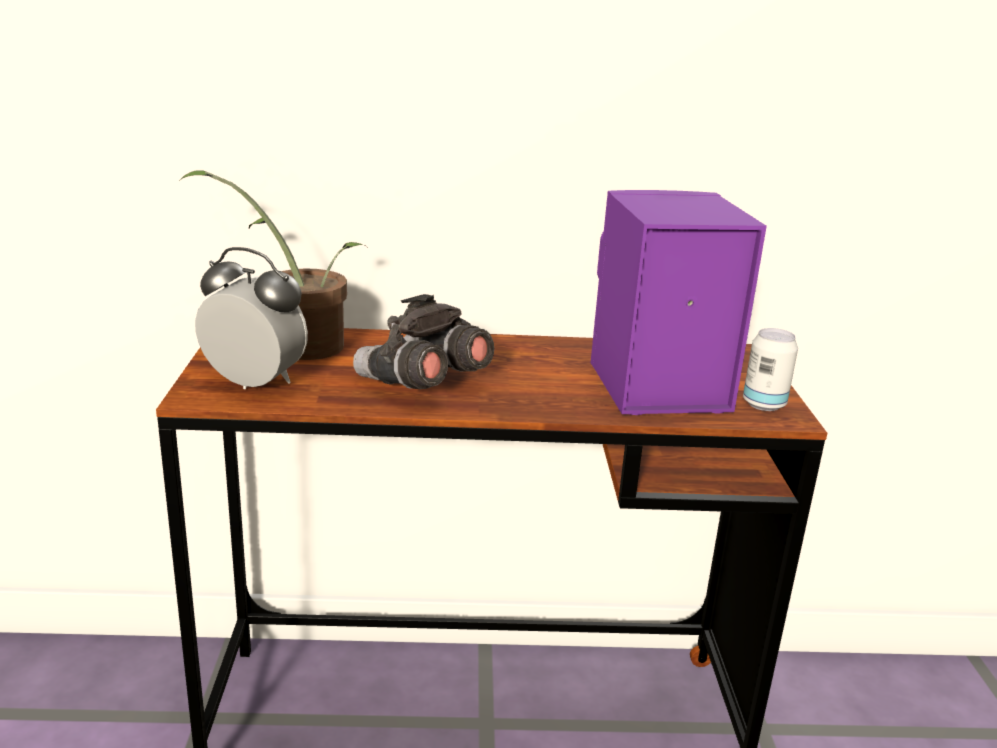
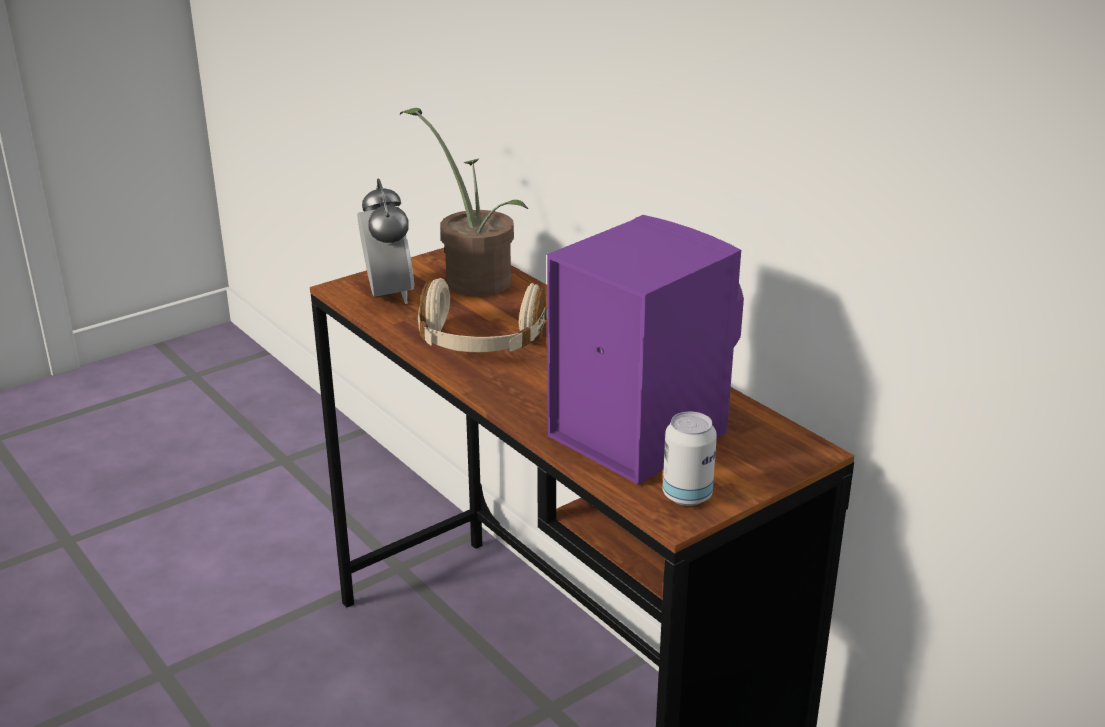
camera: 55 degrees right, 5 degrees up
(422, 383) = (480, 343): grey binoculars -> beige headphones

